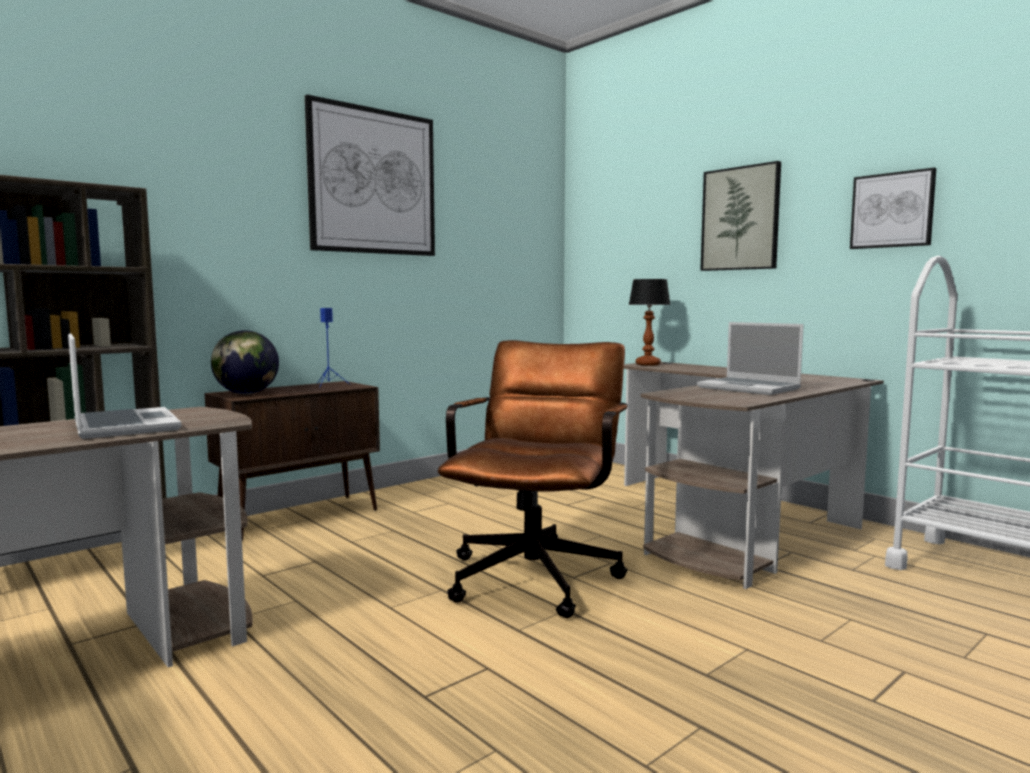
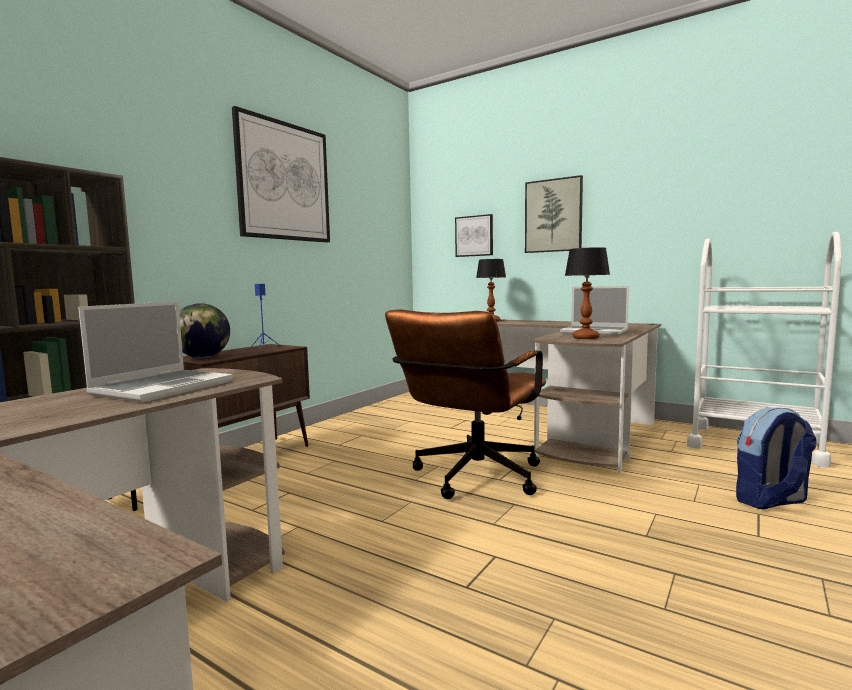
camera: 15 degrees left, 0 degrees up
(123, 426) = (164, 387): laptop -> laptop turned 75 degrees clockwise
(538, 573) = (471, 479): brown office chair -> brown office chair turned 150 degrees counterclockwise
(717, 396) = (586, 338): none -> table lamp
(892, 210) = (663, 209): picture -> picture (474, 236)
(942, 657) = (771, 501): none -> backpack

